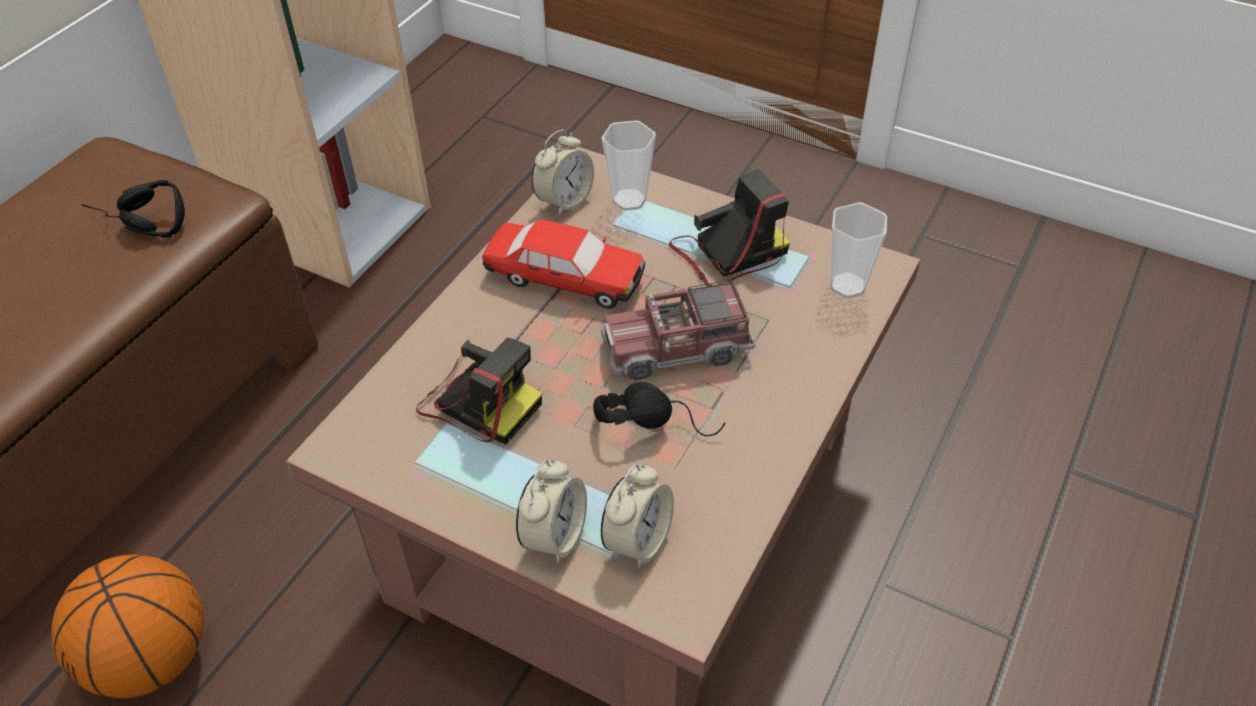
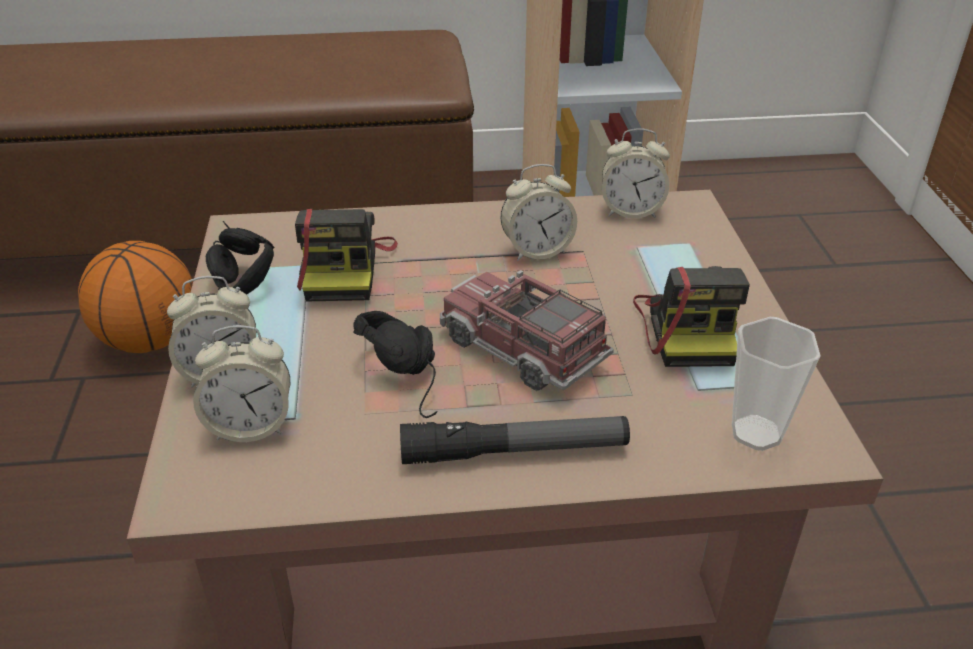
camera: 55 degrees right, 10 degrees down
(135, 227) = (376, 72): black headphones -> black headphones (230, 270)
(564, 278) = (537, 251): toy car -> alarm clock
(629, 200) = (680, 241): cup -> none
(728, 254) = (689, 328): camera -> camera turned 60 degrees clockwise
(777, 406) = (514, 451): none -> flashlight

